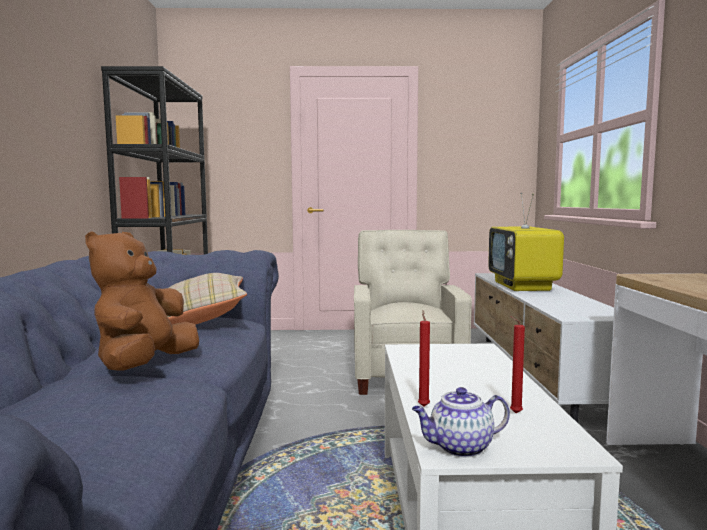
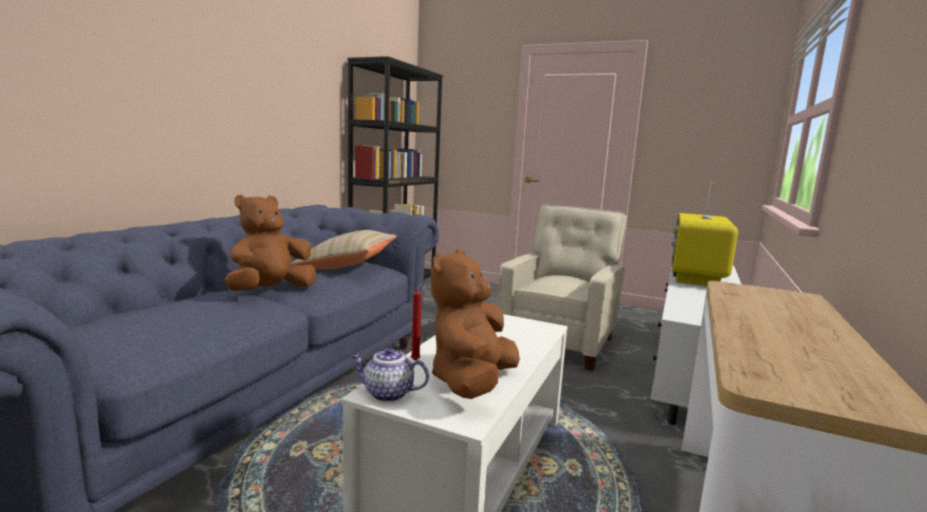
camera: 25 degrees right, 5 degrees up
(514, 413) = (471, 382): red candle -> brown plush toy

